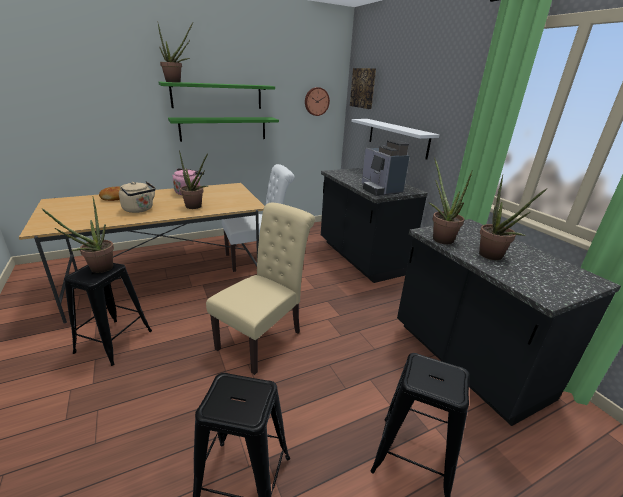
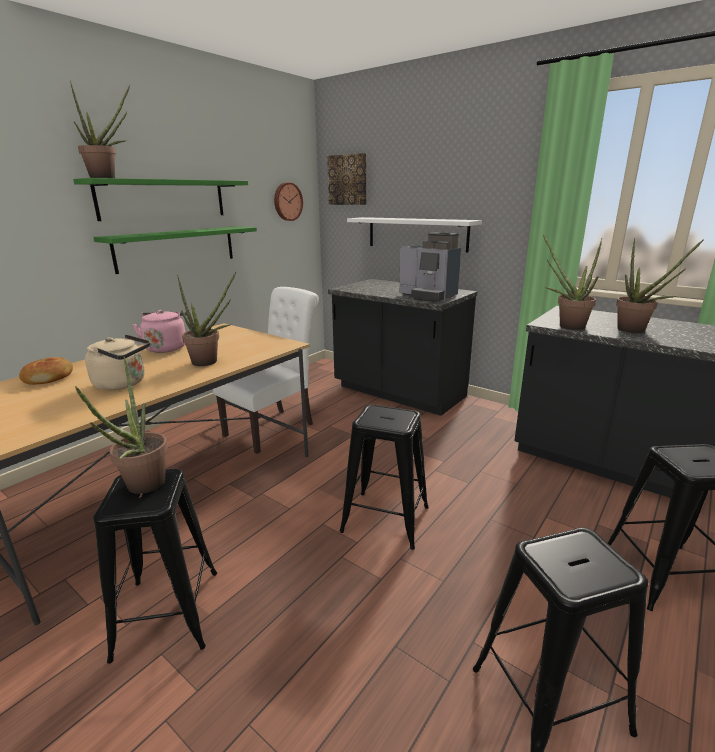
camera: 25 degrees left, 5 degrees down
(264, 337) = (385, 519): beige chair -> black stool

